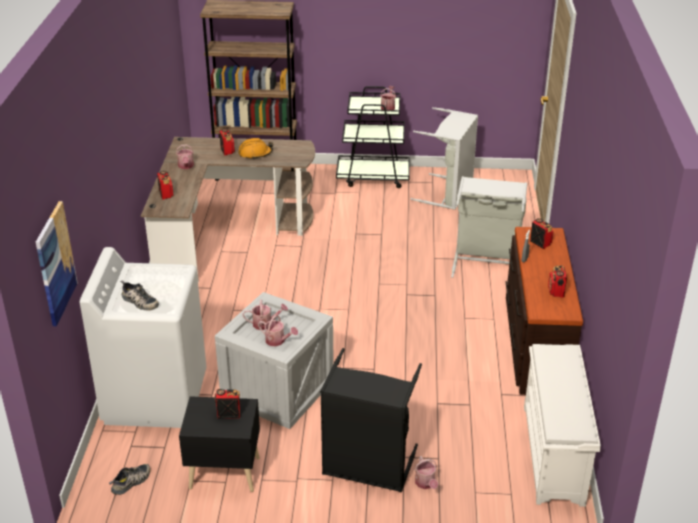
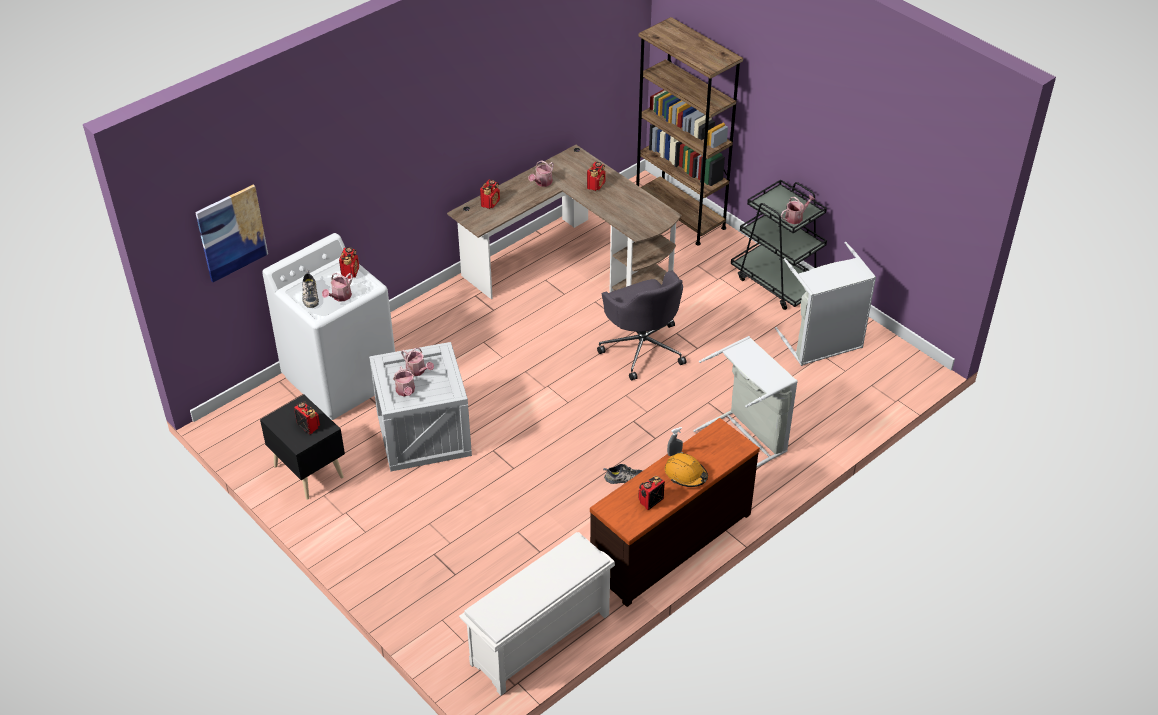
camera: 45 degrees right, 10 degrees up
(131, 482) = (249, 434): shoe -> shoe (624, 479)
(255, 154) = (614, 202): orange hard hat -> orange hard hat (686, 474)
(347, 253) = (642, 348): none -> grey office chair
(367, 467) = (399, 542): black laundry basket -> none
(426, 484) = (419, 586): watering can -> watering can (340, 297)
(540, 243) = (714, 448): radio -> radio (350, 272)

